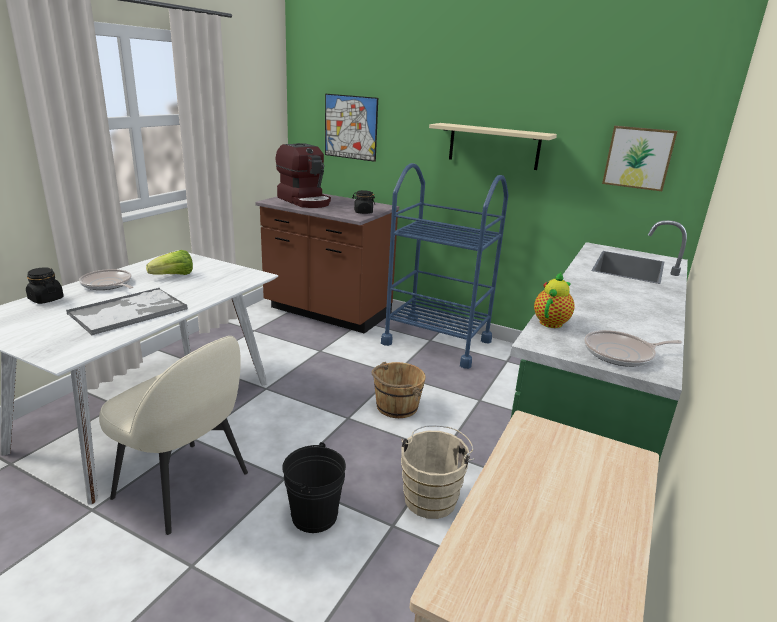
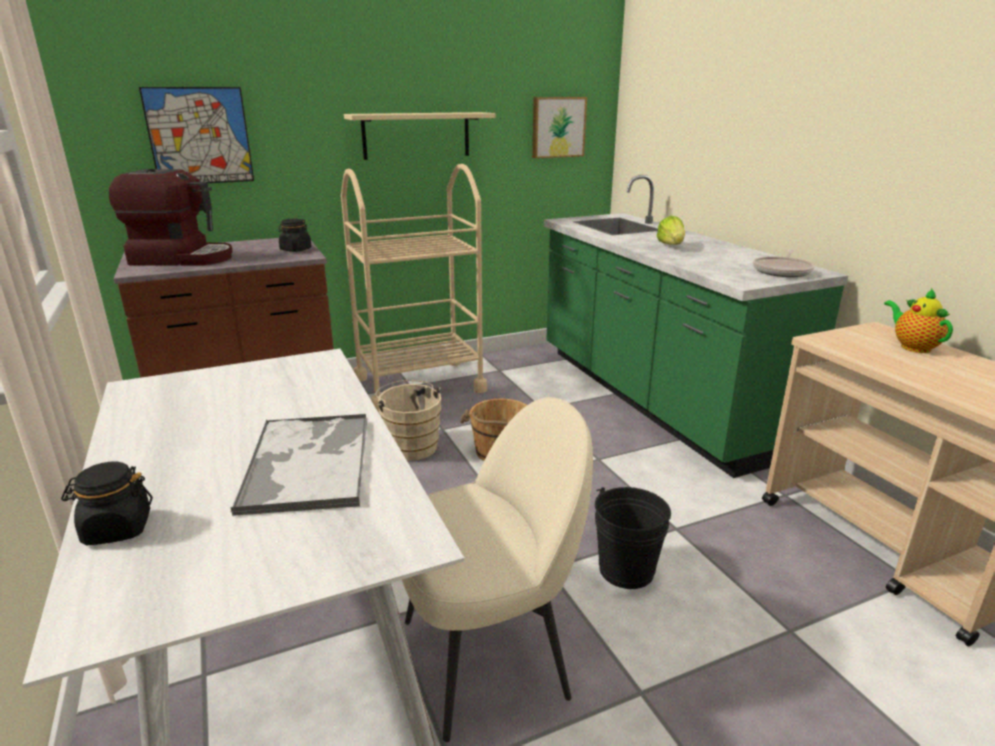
camera: 50 degrees left, 0 degrees up
(108, 284) = (155, 461): frying pan -> none
(174, 276) = (219, 406): lettuce -> lettuce (671, 246)
(432, 496) = (654, 491): beige bucket -> beige bucket (411, 445)
(437, 342) = (419, 384): blue cart -> beige cart
(552, 322) = (707, 270): teapot -> teapot (912, 347)

